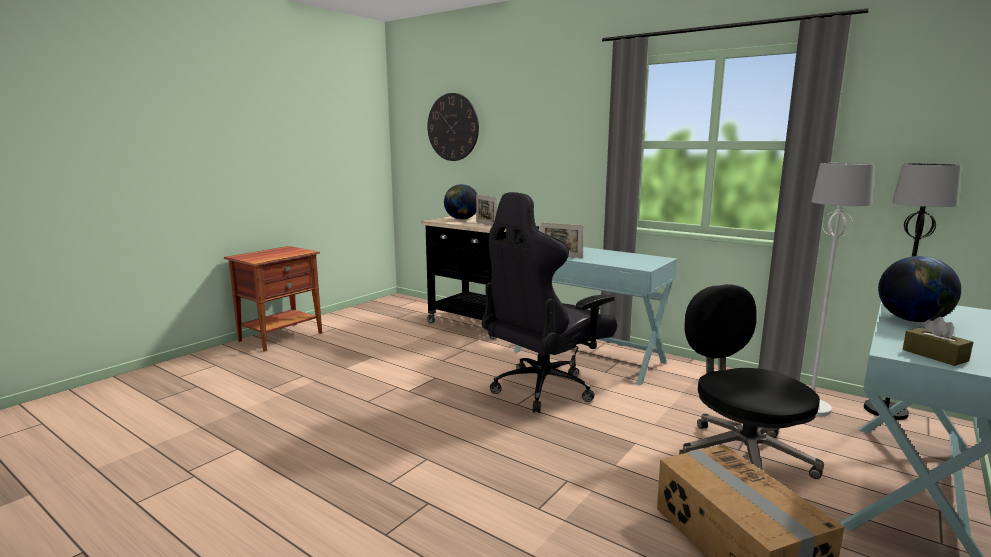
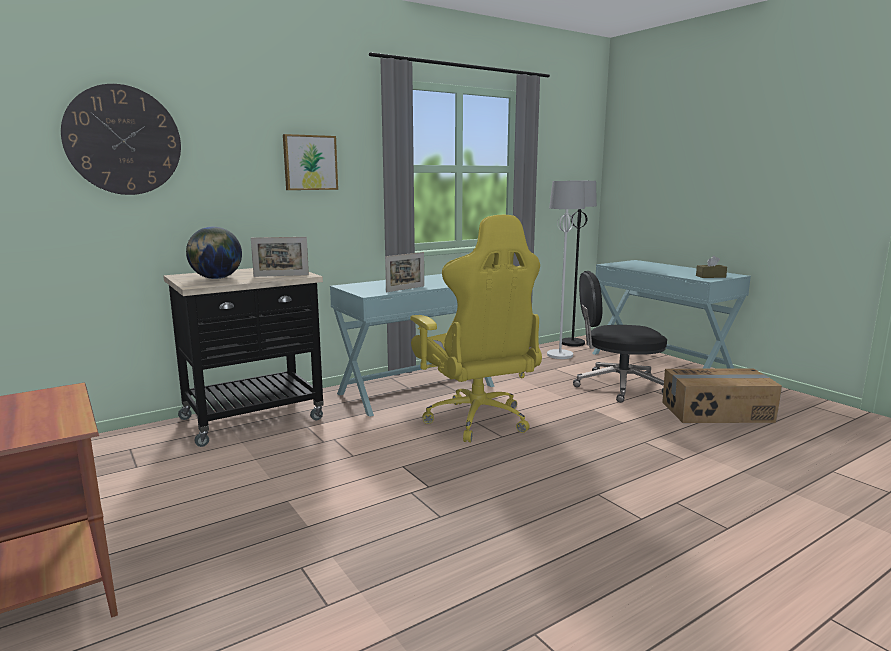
camera: 70 degrees left, 0 degrees up
(547, 387) = (473, 418): black office chair -> yellow office chair
(557, 139) = (310, 162): none -> picture
(912, 320) = (649, 269): globe -> none

